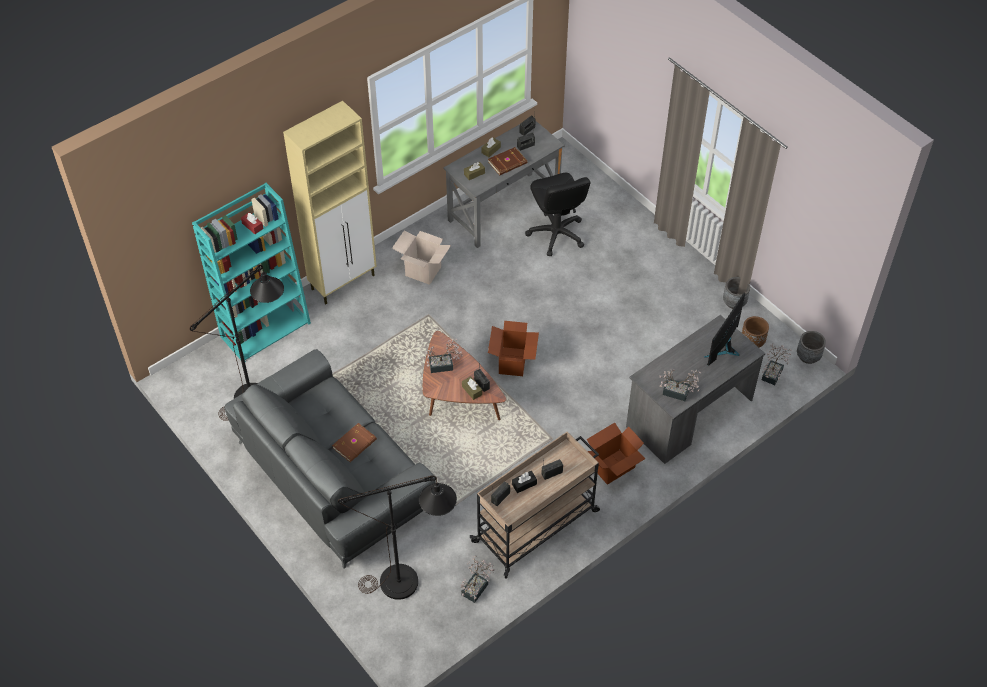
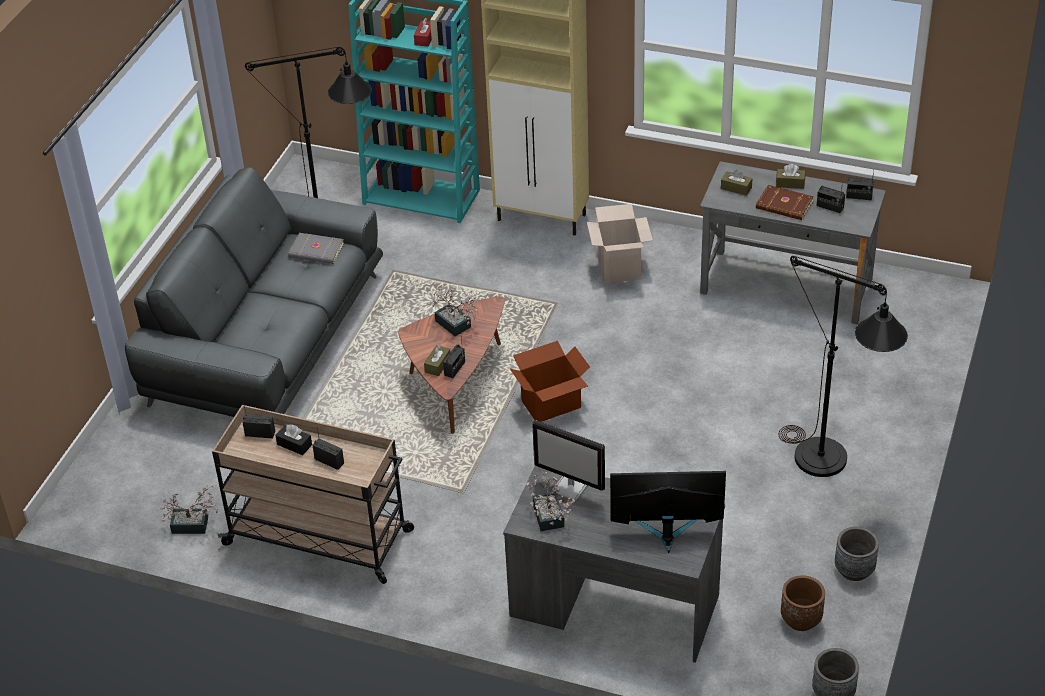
camera: 60 degrees right, 10 degrees down
(319, 399) = (316, 251): none -> grey book
(355, 444) = (276, 305): brown book -> none
(410, 581) = (165, 467): black floor lamp -> black floor lamp (831, 467)
(556, 234) = (794, 349): black office chair -> none
(613, 467) = (464, 569): cardboard box -> none
(661, 371) = (571, 488): none -> monitor
(773, 372) = (767, 666): potted plant -> none

